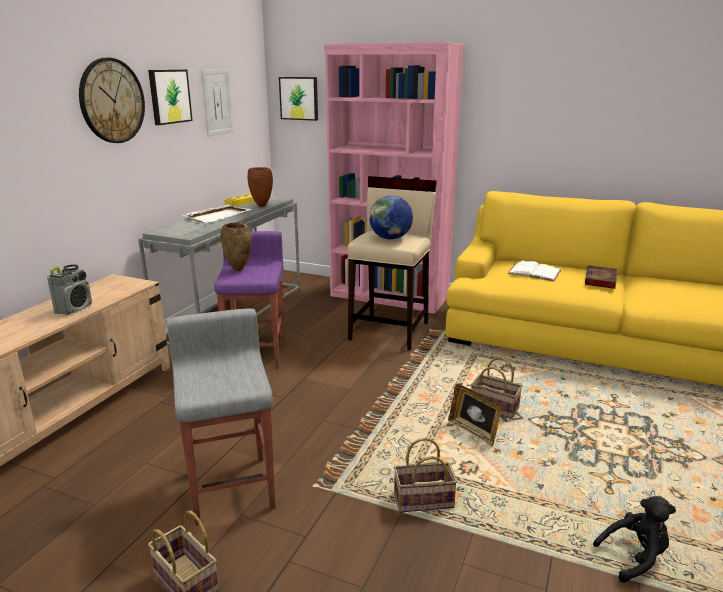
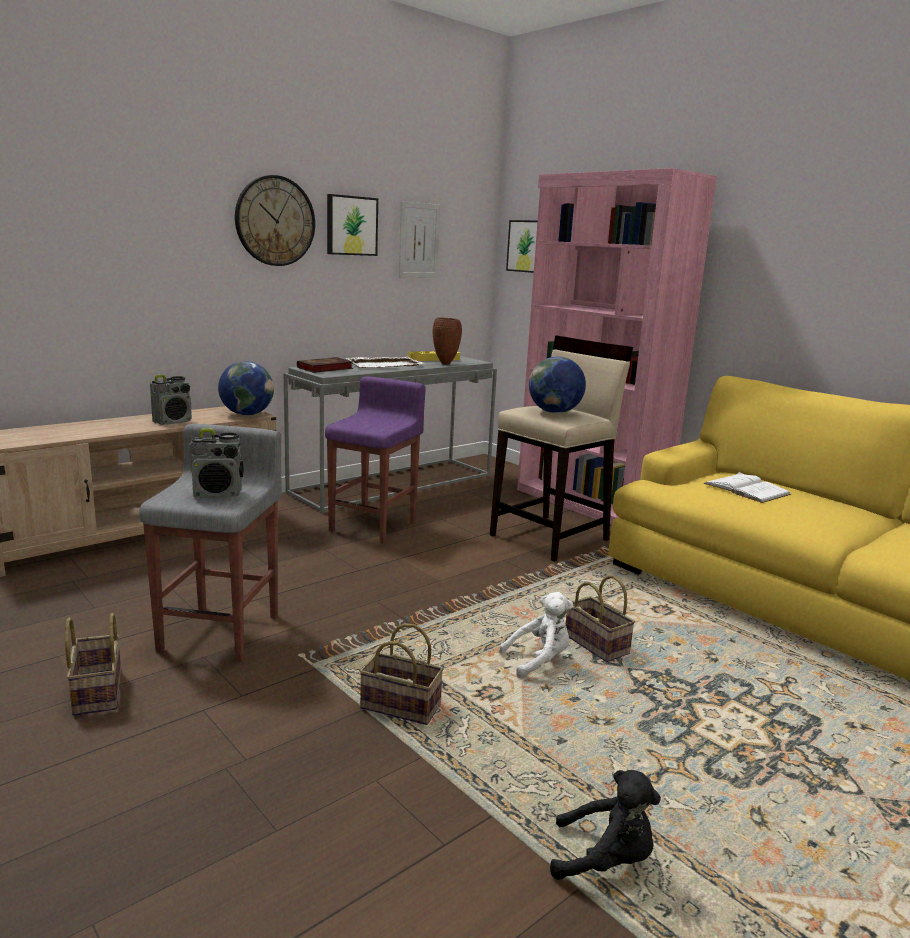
camera: 25 degrees right, 5 degrees down
(131, 285) = (247, 414): none -> globe
(230, 377) = (218, 494): none -> radio
(239, 270) = (364, 419): brown vase -> none
(473, 432) = (539, 661): picture frame -> white plush toy
(601, 280) = (839, 515): book -> book (324, 368)

